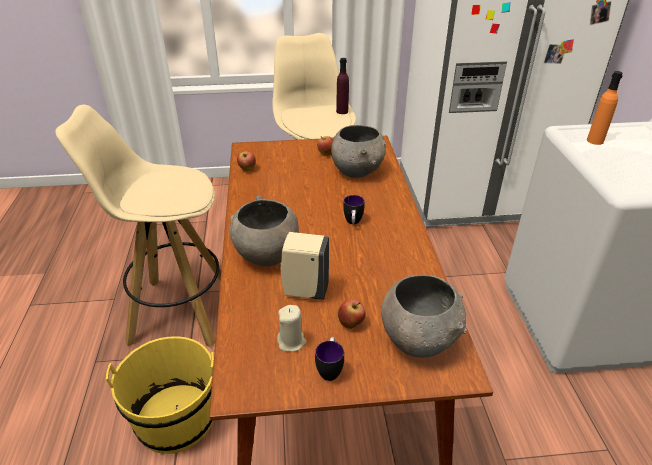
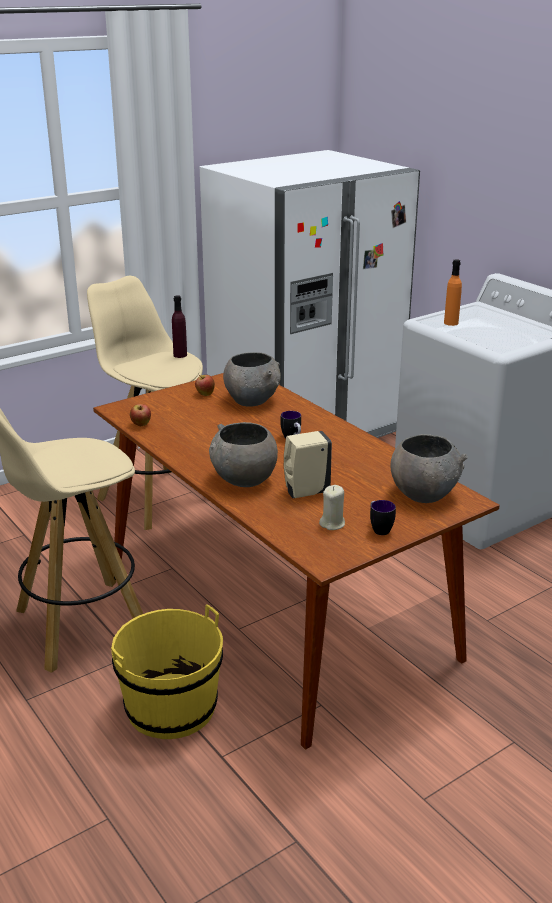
camera: 30 degrees left, 10 degrees down
(351, 324) = (365, 500): apple -> none

